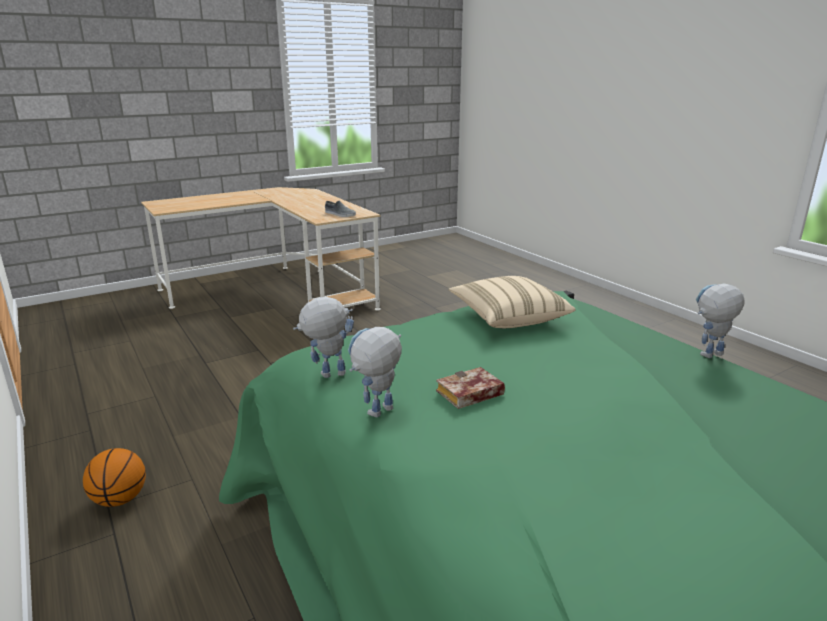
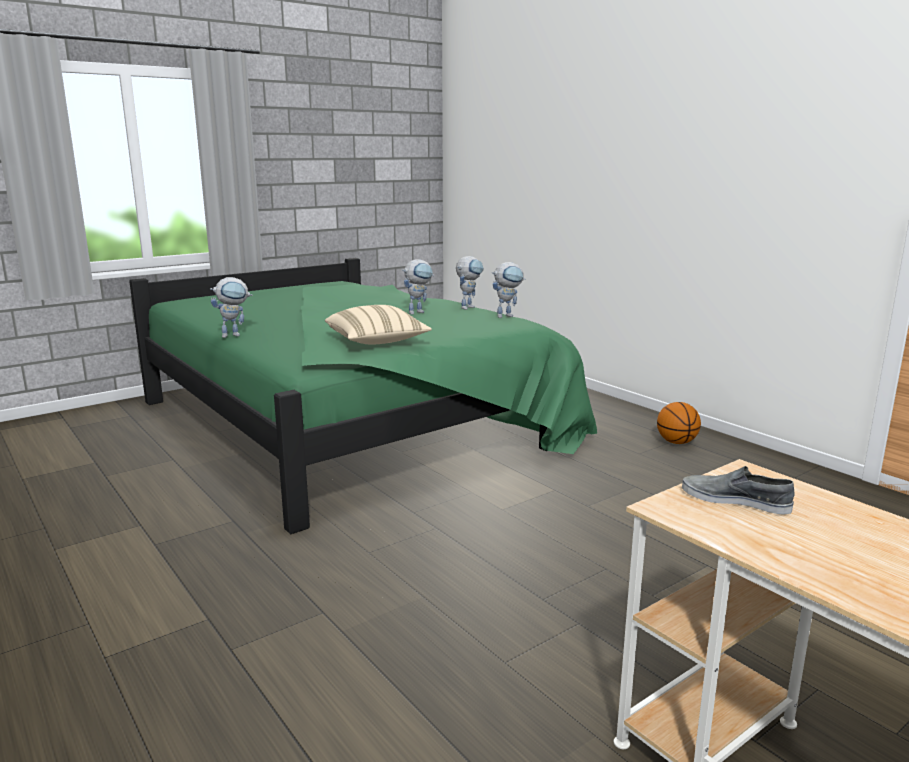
camera: 175 degrees right, 5 degrees down
(468, 395) = (419, 312): book -> toy robot

